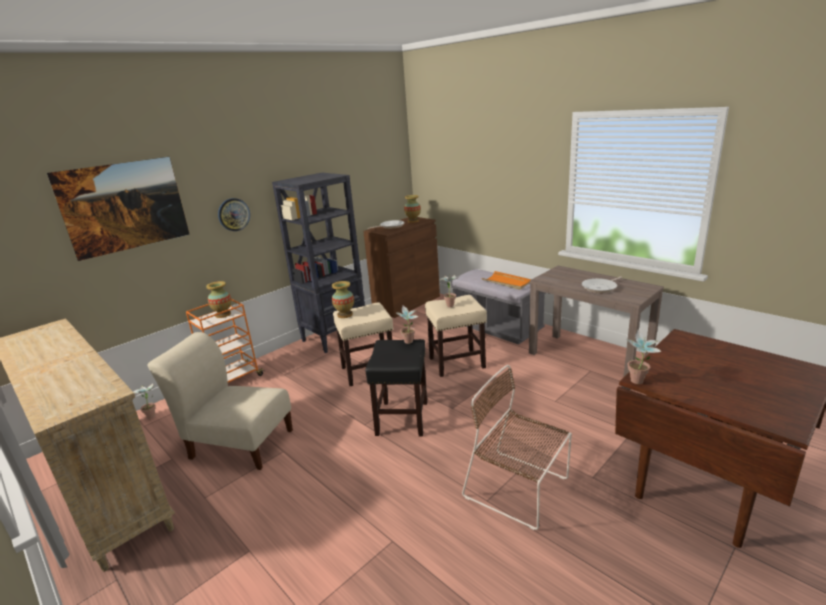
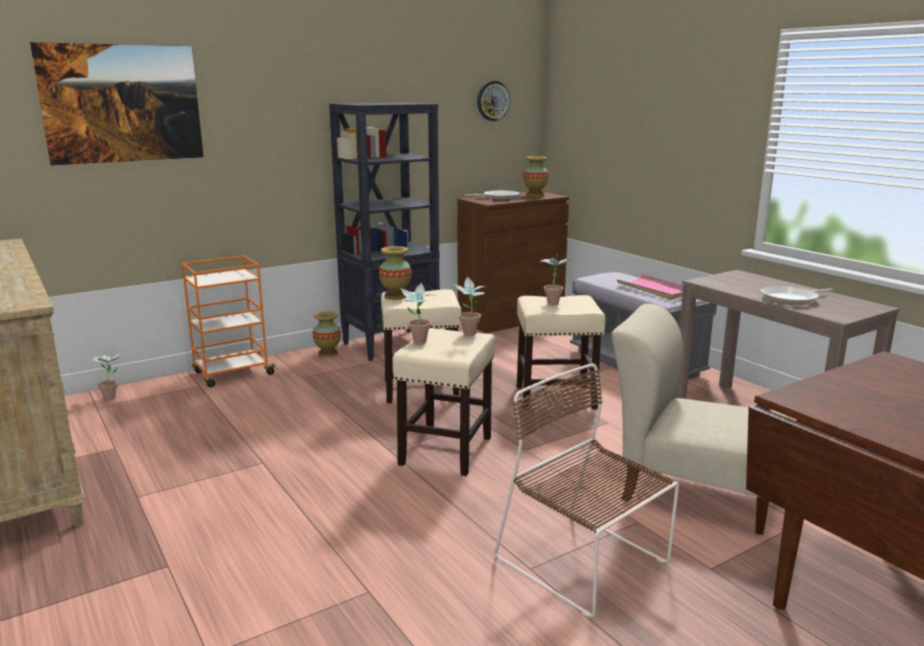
camera: 10 degrees right, 5 degrees down
(223, 314) = (231, 276): vase -> vase (328, 354)
(233, 214) = (269, 141): wall clock -> wall clock (493, 101)
(238, 443) = (208, 444): beige chair -> beige chair (692, 491)
(402, 418) = (446, 450): black stool -> beige stool
(507, 282) = (655, 290): orange tray -> pink tray
(638, 383) = (784, 401): potted plant -> potted plant (418, 343)

